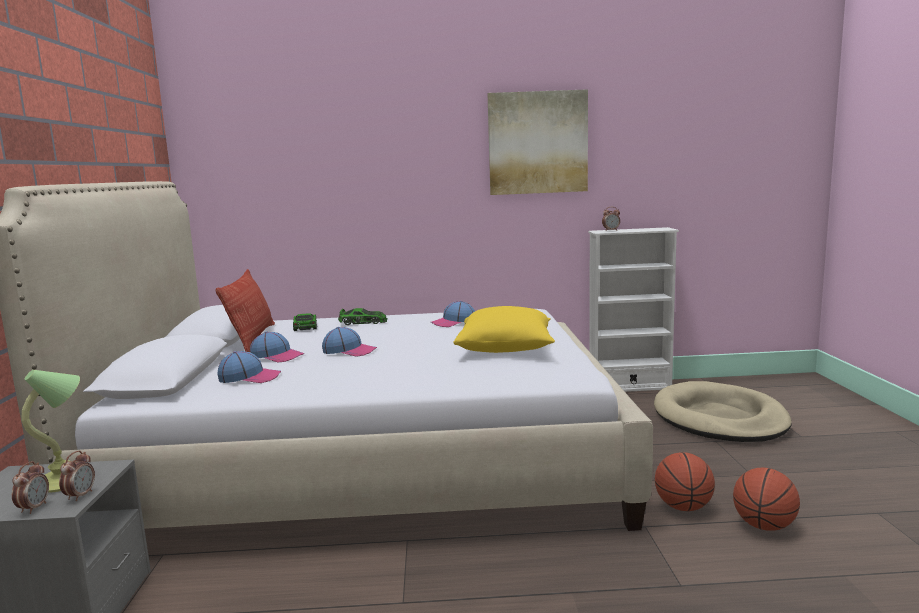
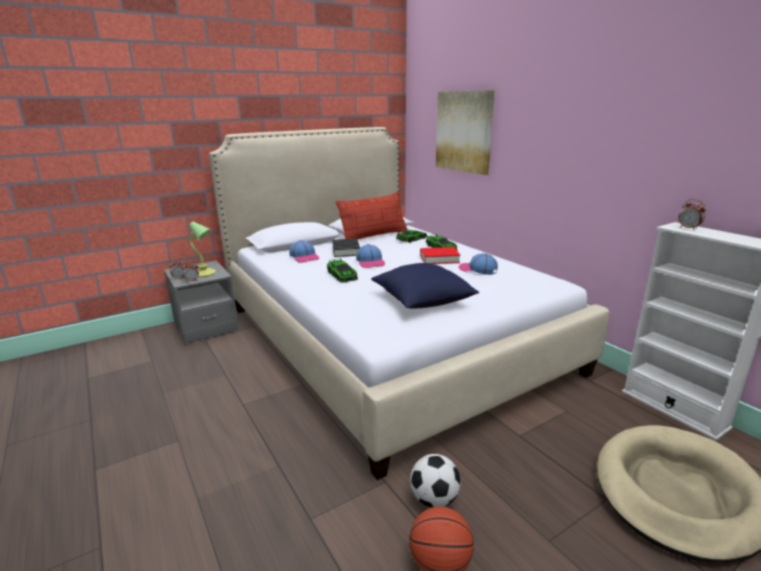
camera: 60 degrees right, 10 degrees up
(277, 356) = (346, 251): cap -> black book
(367, 367) = (342, 275): none -> toy car
(397, 328) = (439, 259): none -> red book
(506, 350) = (422, 301): yellow pillow -> blue pillow
(537, 143) = (640, 111): picture -> picture (464, 131)
(683, 507) = (434, 499): basketball -> football

